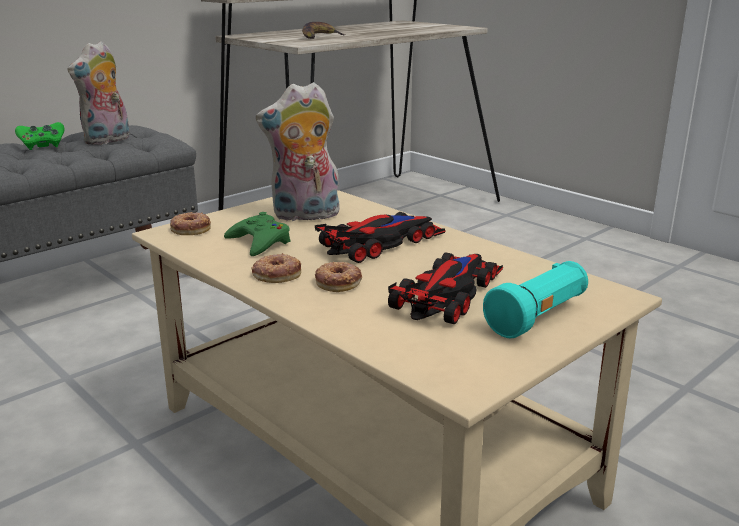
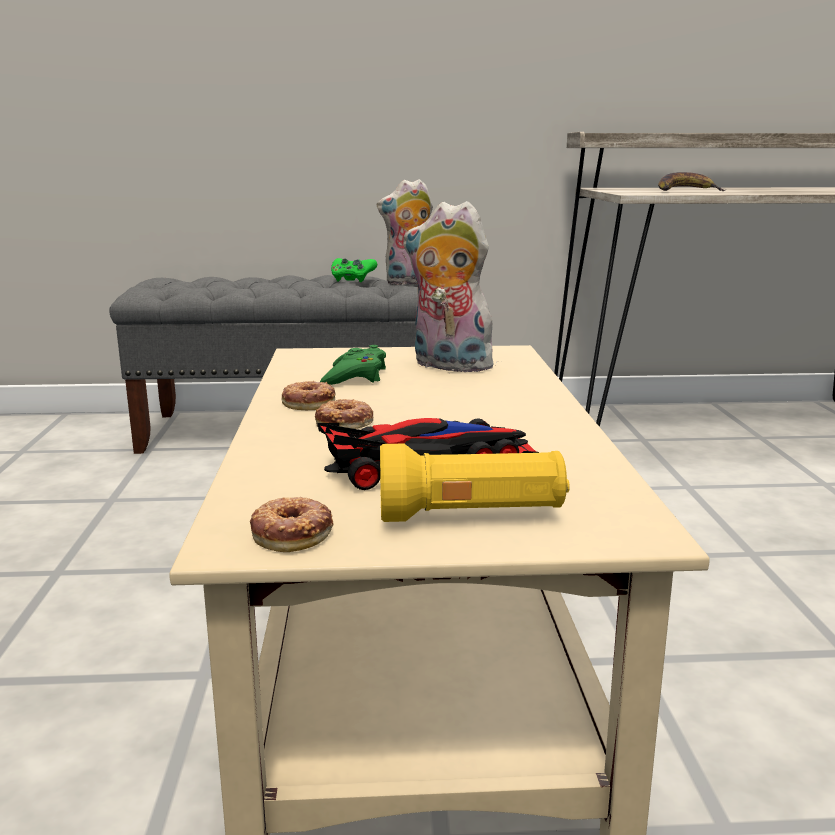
camera: 40 degrees right, 5 degrees down
(191, 228) = (325, 354): donut -> donut (292, 533)
(382, 242) = (471, 403): toy car -> none
(538, 317) = (471, 516): turquoise flashlight -> yellow flashlight

